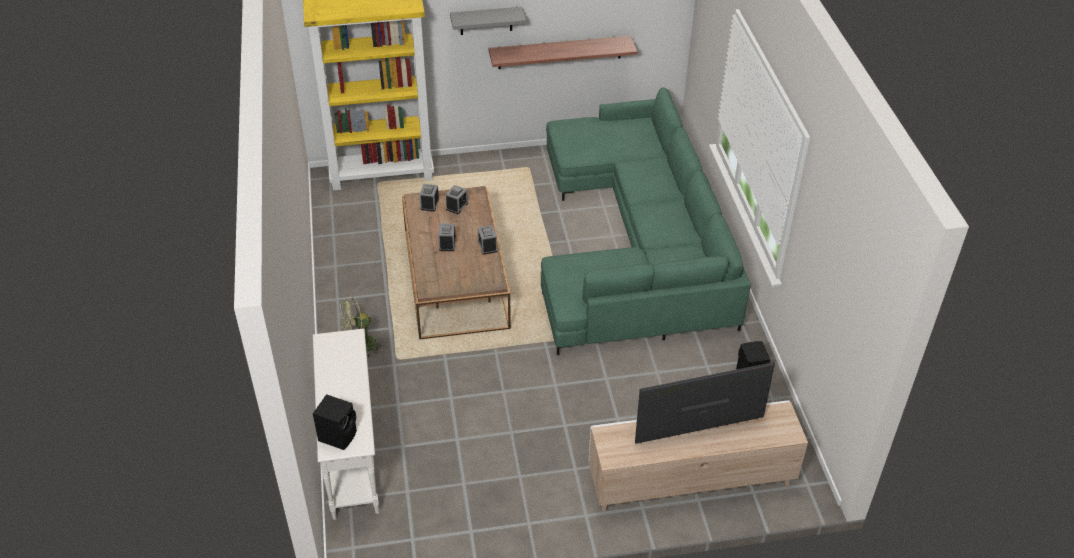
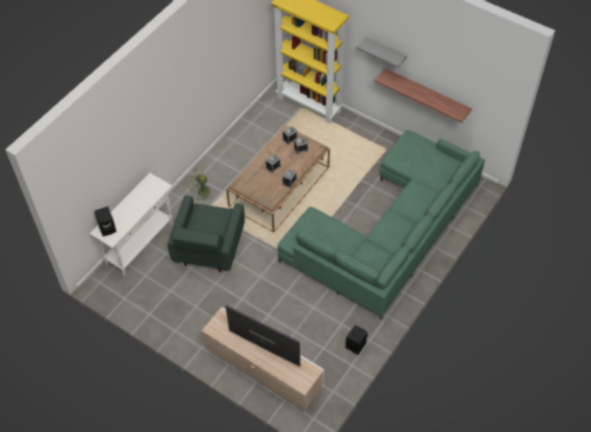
camera: 45 degrees right, 10 degrees up
(453, 401) = (208, 249): none -> green armchair

